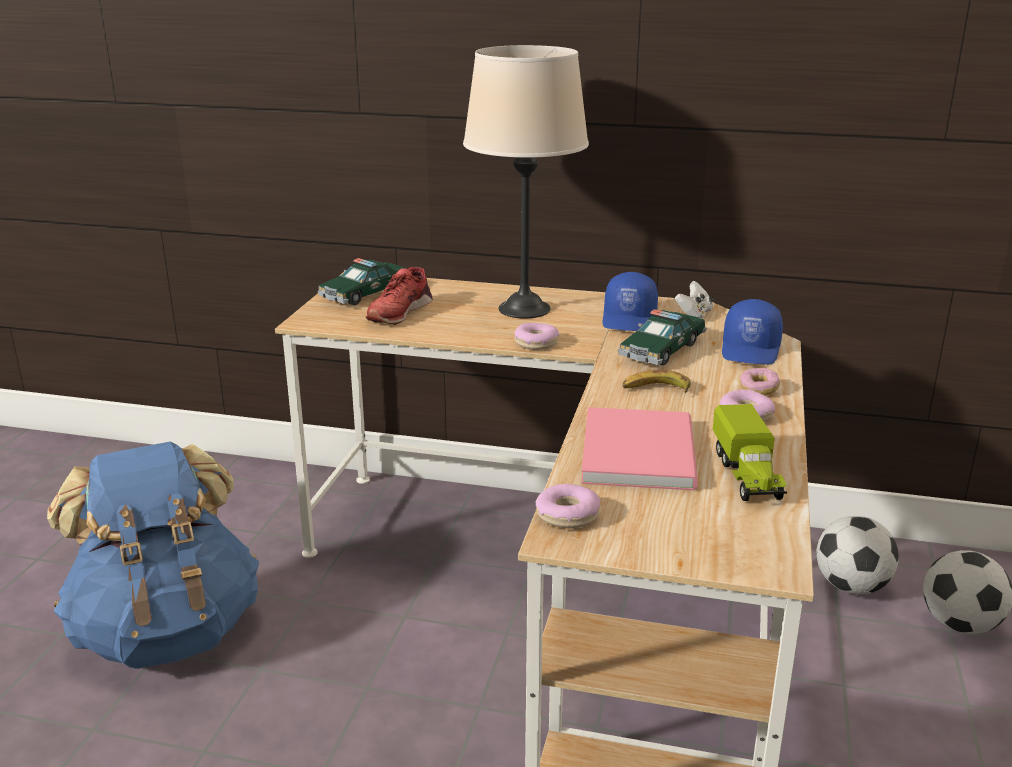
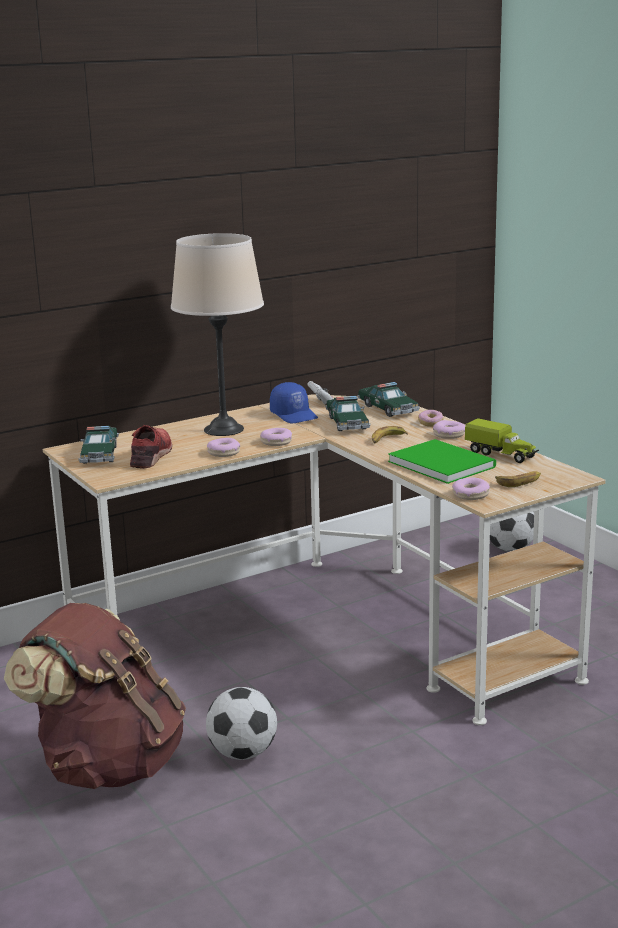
camera: 45 degrees left, 5 degrees down
(168, 630) = (107, 765): blue backpack -> brown backpack
(398, 312) = (152, 455): red shoe -> red shoe turned 150 degrees counterclockwise
(460, 335) = (223, 452): none -> donut
(642, 450) = (441, 463): pink book -> green book
(673, 530) = (519, 482): none -> banana
(751, 350) = (387, 409): blue cap -> toy car
(851, 586) = (443, 555): football -> football (243, 753)

